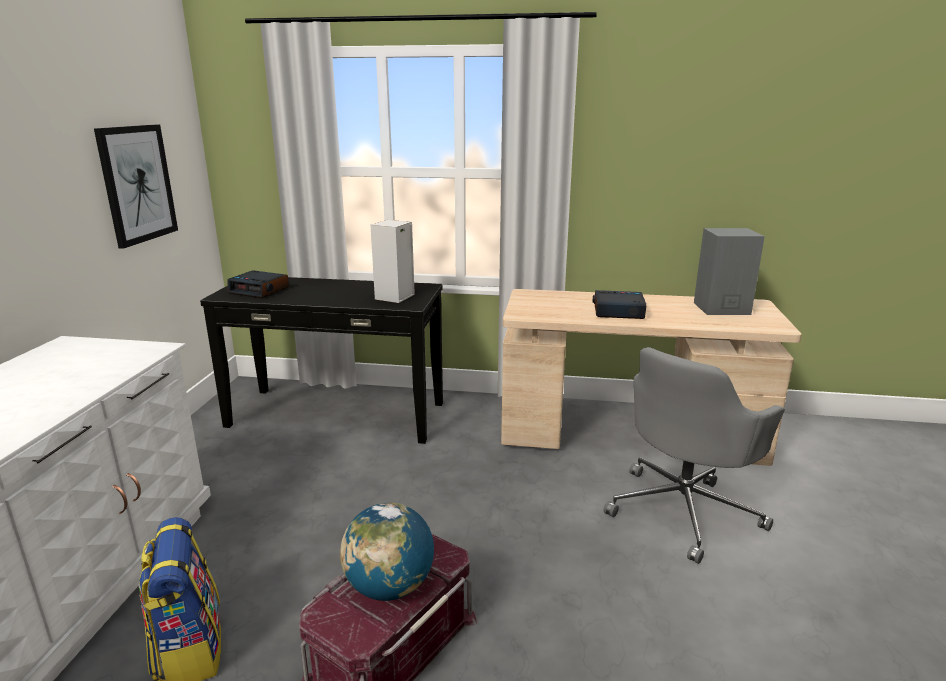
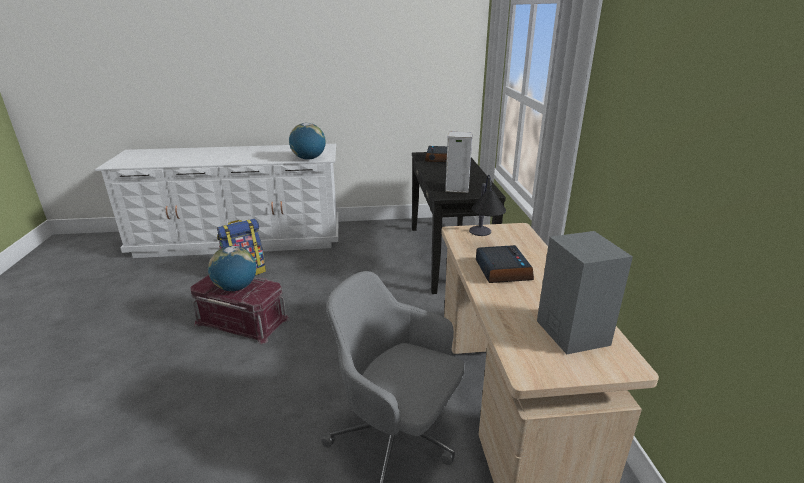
camera: 75 degrees right, 5 degrees up
(133, 361) = (309, 158): none -> globe
(137, 184) = (411, 80): picture -> none
(551, 308) = (483, 241): none -> table lamp

